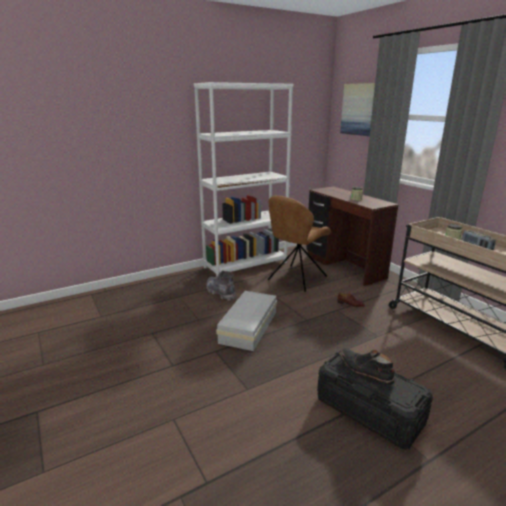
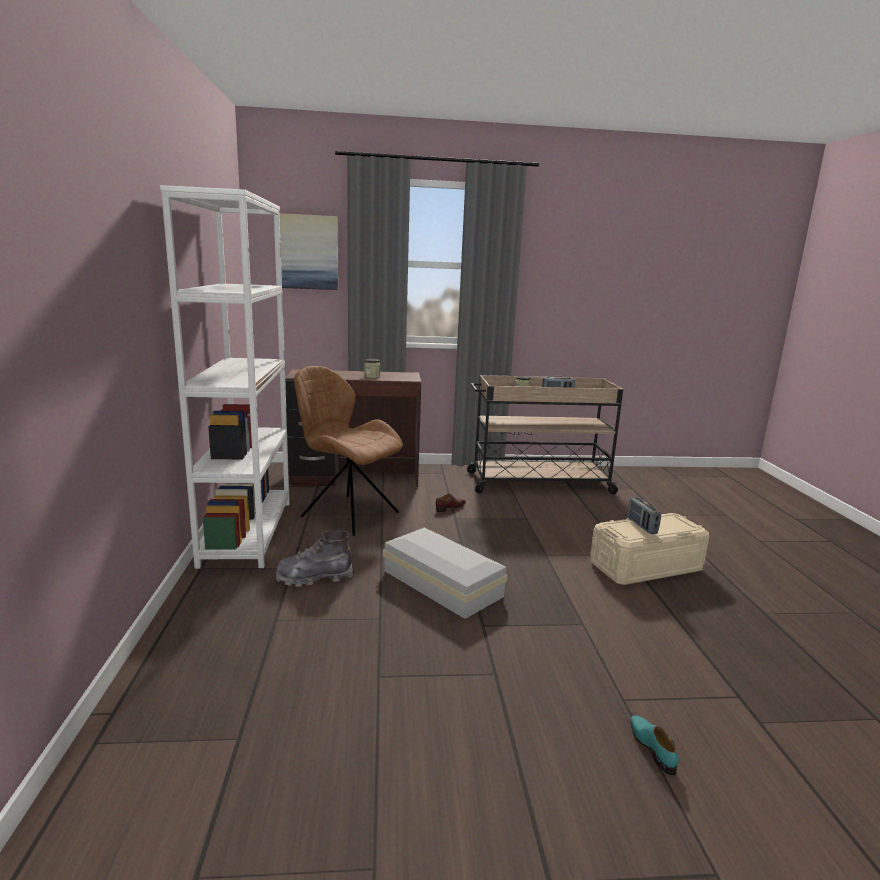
camera: 65 degrees left, 5 degrees down
(133, 437) = (652, 747): none -> turquoise shoe
(296, 279) = (347, 513): brown chair -> brown chair turned 150 degrees clockwise
(364, 371) = (641, 526): black boot -> radio
(369, 411) = (646, 567): black storage box -> beige storage box

